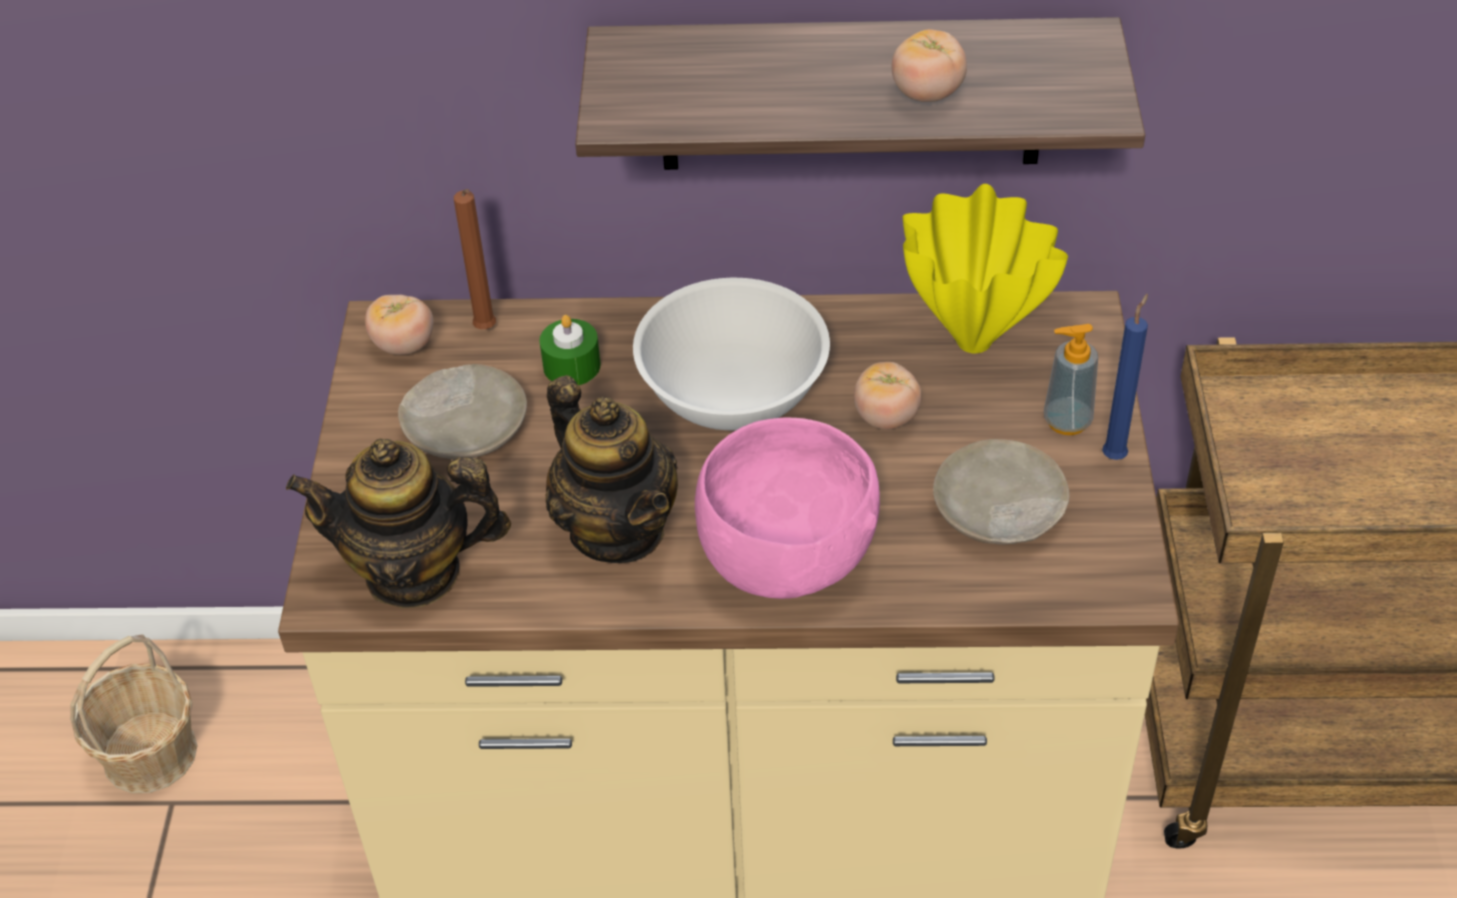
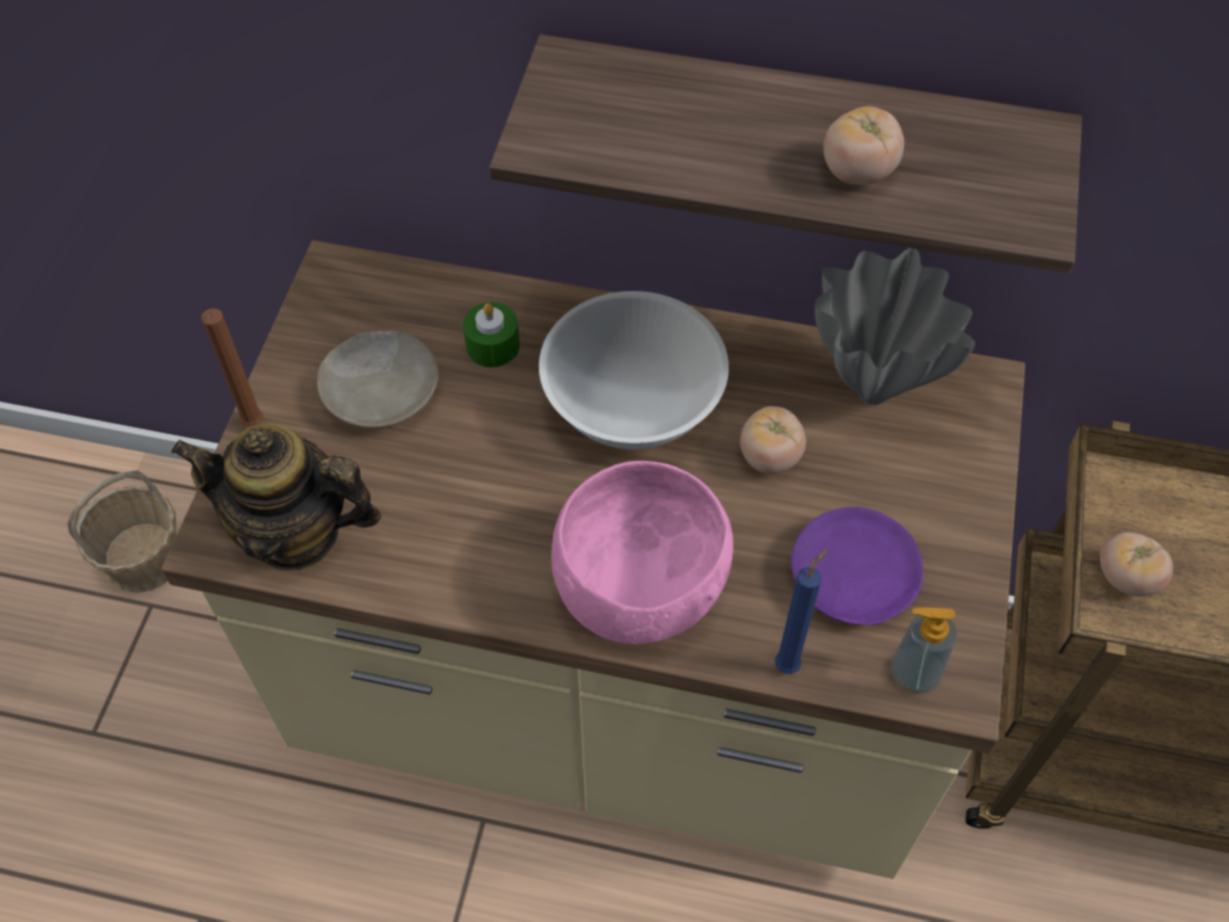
camera: 10 degrees right, 10 degrees up
(404, 345) = (348, 295): tomato -> tomato (1126, 578)
(486, 331) = (425, 295): brown candle -> brown candle (253, 427)
(617, 529) = (490, 527): teapot -> none
(970, 340) = (870, 390): yellow vase -> grey vase
(998, 509) = (852, 578): beige plate -> purple plate
(1067, 421) = (941, 495): soap dispenser -> soap dispenser (914, 673)
(1115, 455) = (980, 542): blue candle -> blue candle (789, 663)

